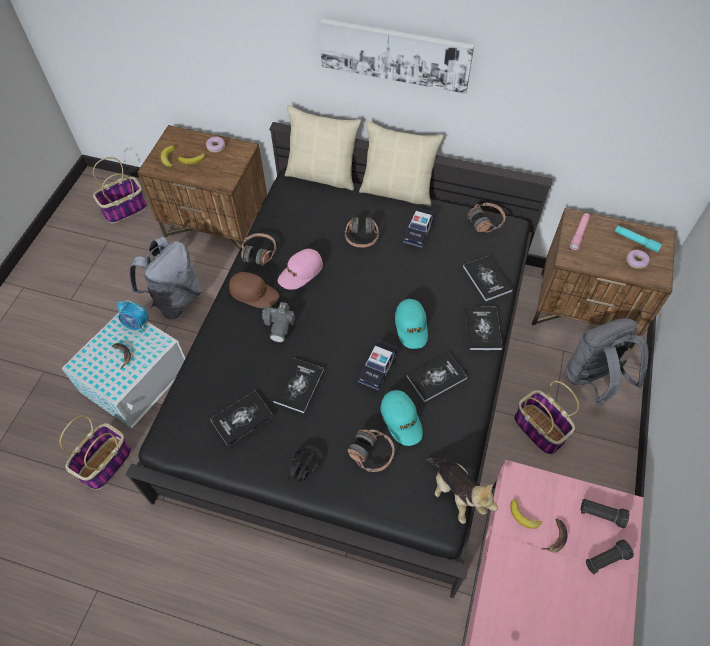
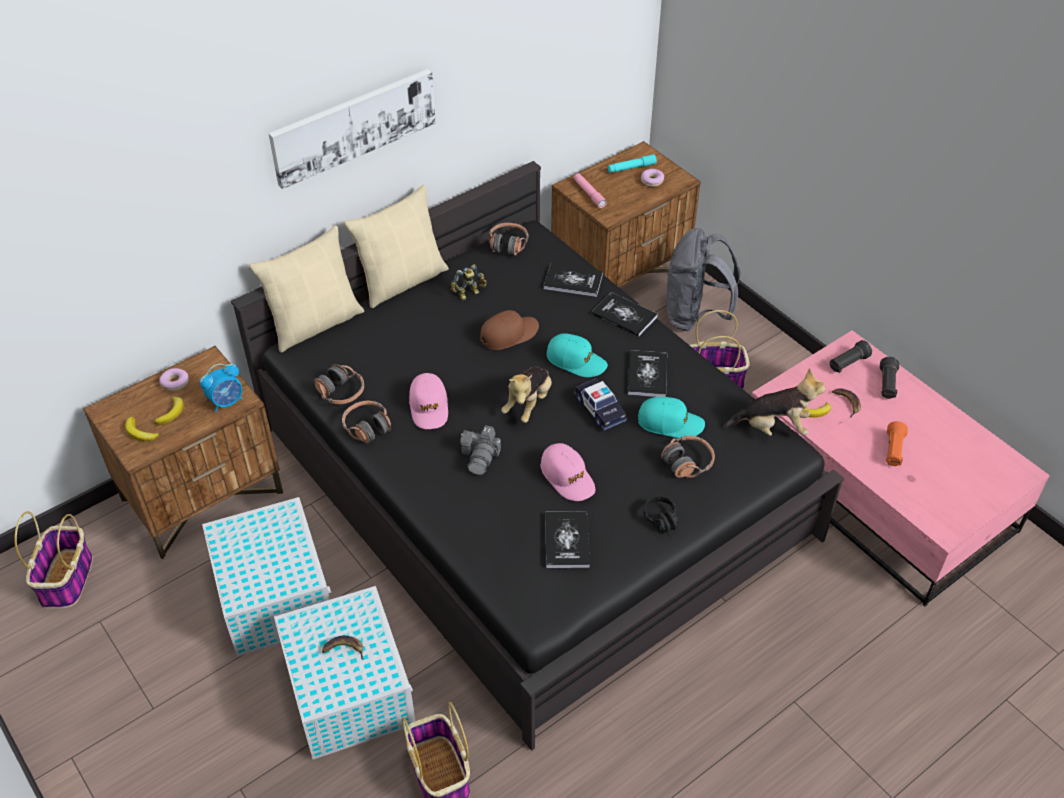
camera: 55 degrees left, 10 degrees down
(137, 324) = (314, 614): alarm clock -> alarm clock (227, 402)
(176, 300) = (274, 593): grey backpack -> white storage box
(254, 293) = (417, 457): brown cap -> brown cap (509, 334)
(279, 326) = (481, 456): camera -> camera turned 60 degrees clockwise
(298, 386) = (568, 477): book -> pink cap
(348, 323) = (528, 403): none -> plush toy
(361, 237) = (433, 338): headphones -> headphones (341, 392)
(419, 231) = (469, 294): toy car -> toy robot
(534, 604) = (893, 451): none -> orange flashlight

